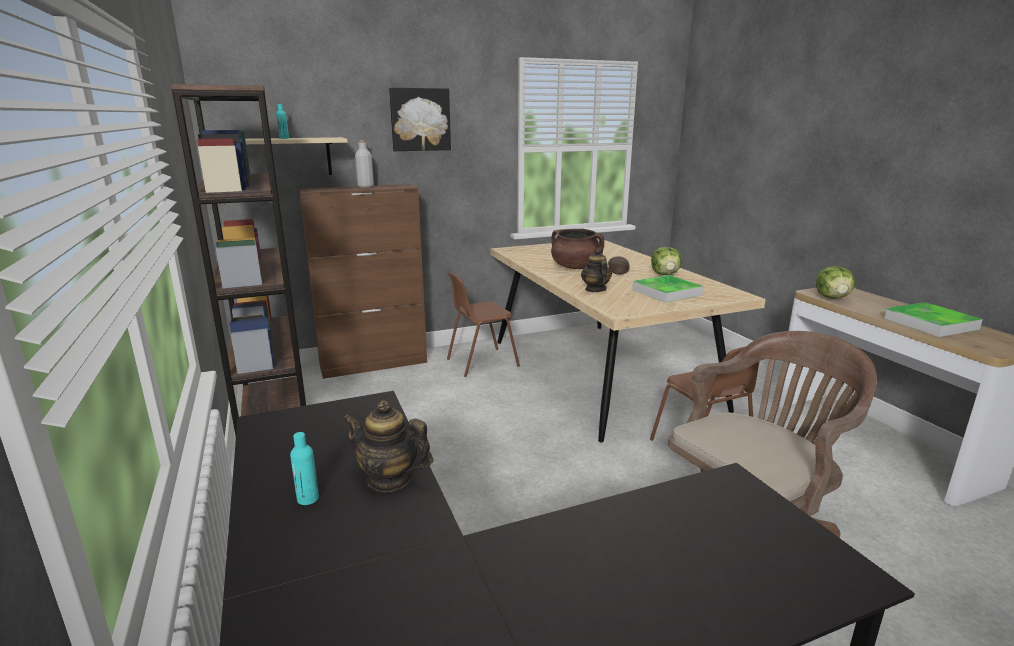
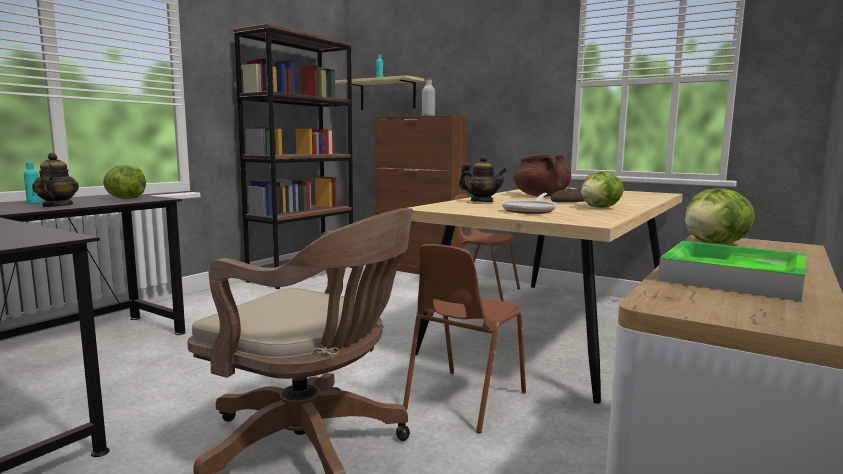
camera: 55 degrees right, 10 degrees down
(346, 423) = (126, 199): none -> lettuce
(420, 119) = (482, 60): picture -> none
(595, 289) = (482, 202): teapot -> teapot turned 75 degrees clockwise
(666, 292) = (530, 210): tray -> frying pan

